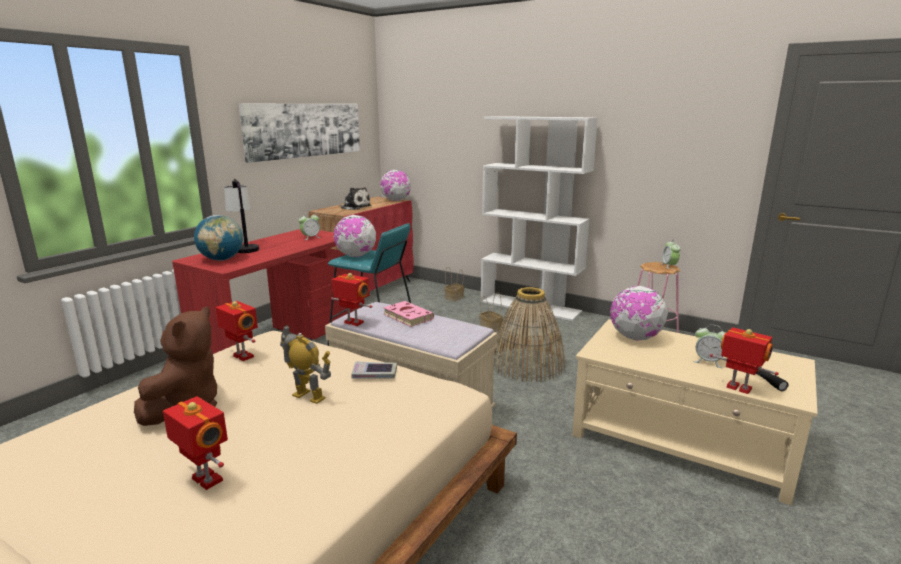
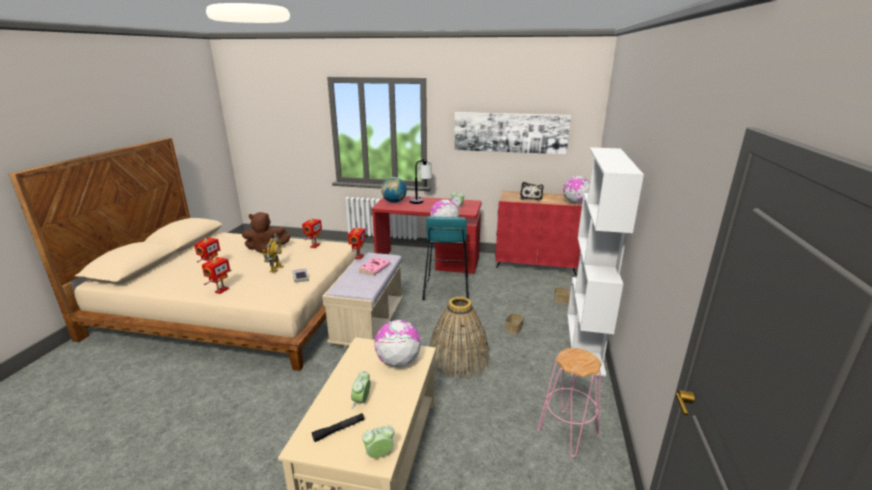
camera: 70 degrees right, 5 degrees up
(669, 266) = (584, 366): alarm clock -> alarm clock (379, 455)
(738, 389) = (314, 414): toy robot -> toy robot (221, 290)

